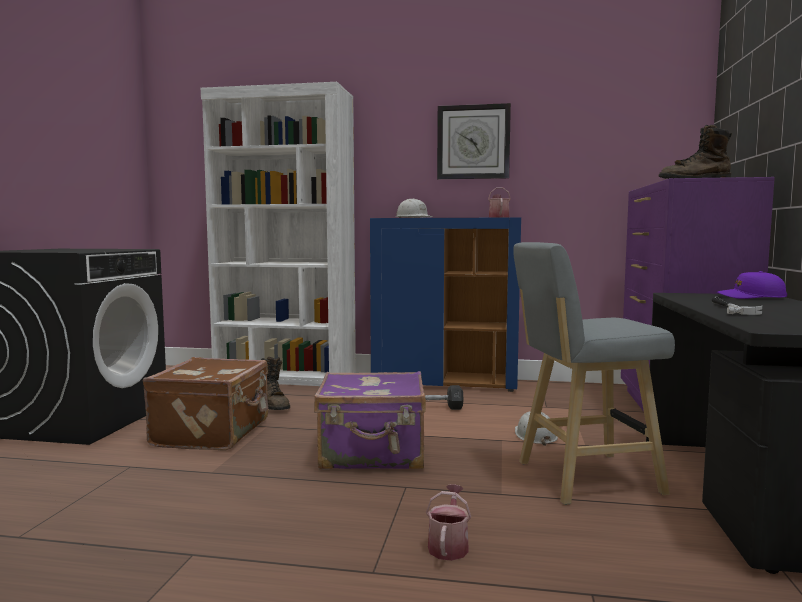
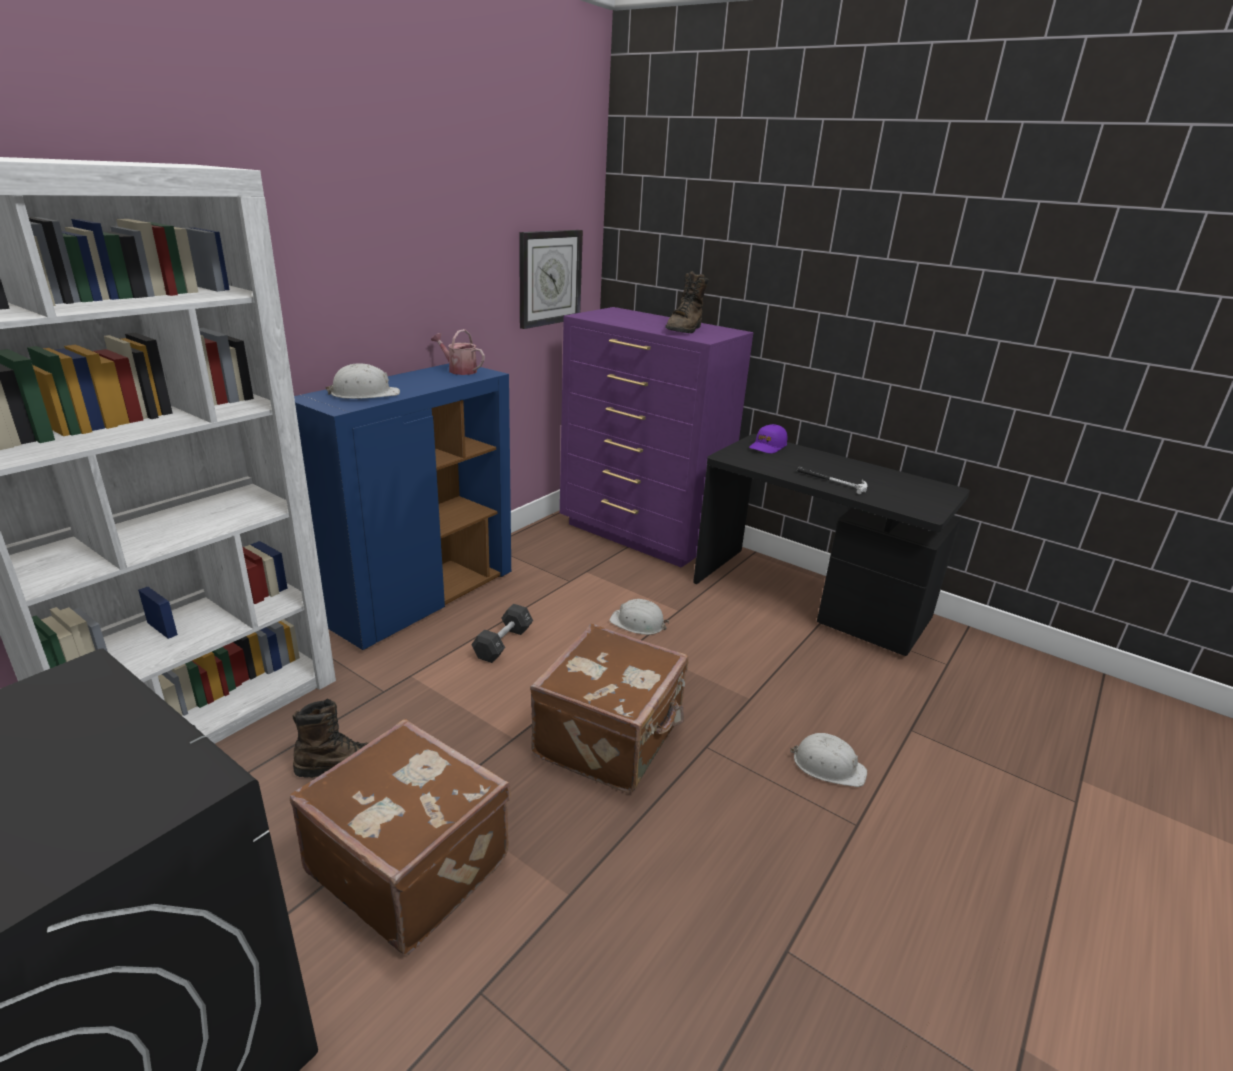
camera: 65 degrees left, 20 degrees up
(373, 454) = (611, 738): purple suitcase -> brown suitcase
(449, 545) = (828, 766): watering can -> white hard hat
(473, 142) = (398, 255): wall clock -> wall clock (549, 278)
(582, 478) = (743, 646): grey stool -> none

